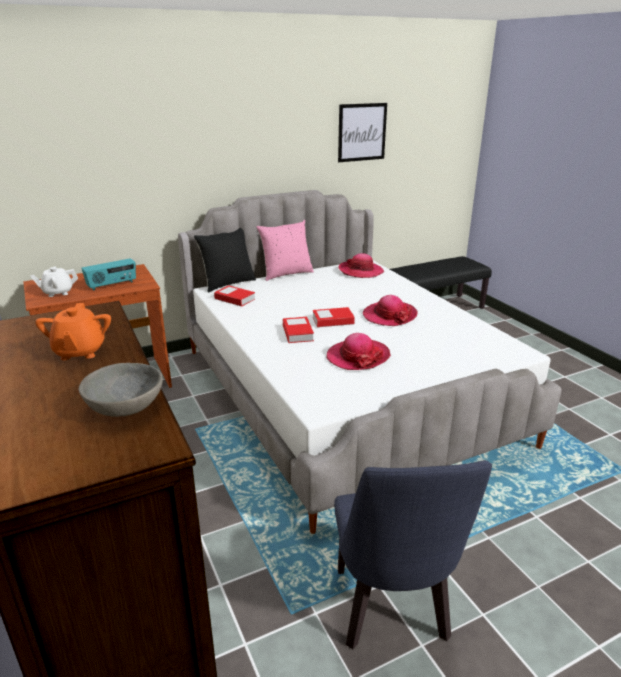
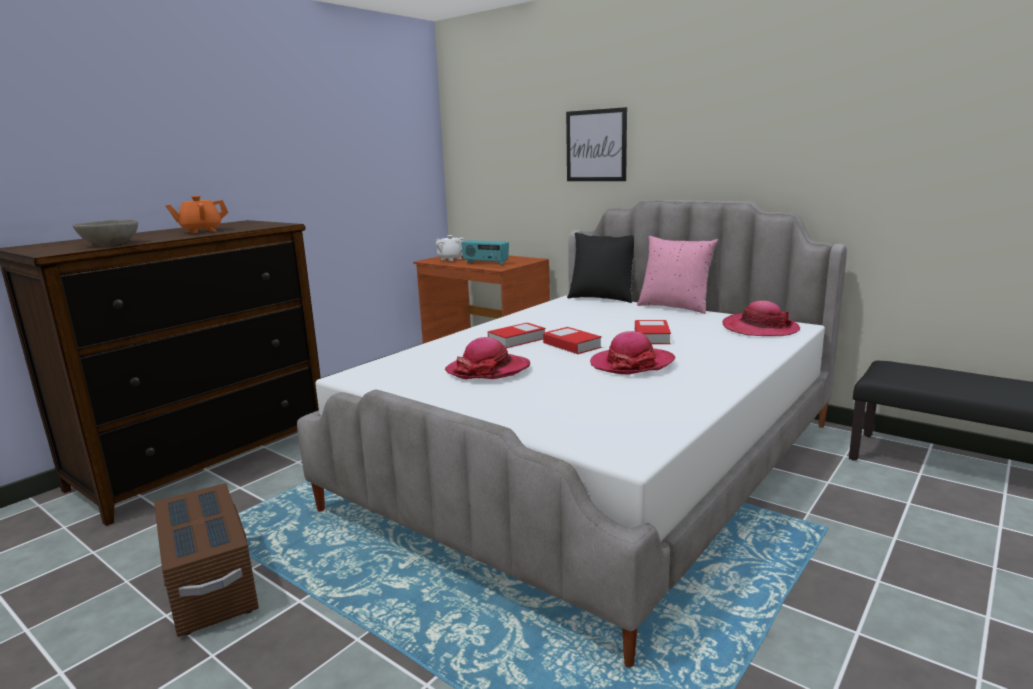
camera: 65 degrees right, 10 degrees down
(234, 299) = (566, 307): book -> book (651, 337)
(362, 132) = (855, 118): picture -> picture (596, 145)
(392, 613) = (211, 585): blue chair -> brown storage box

